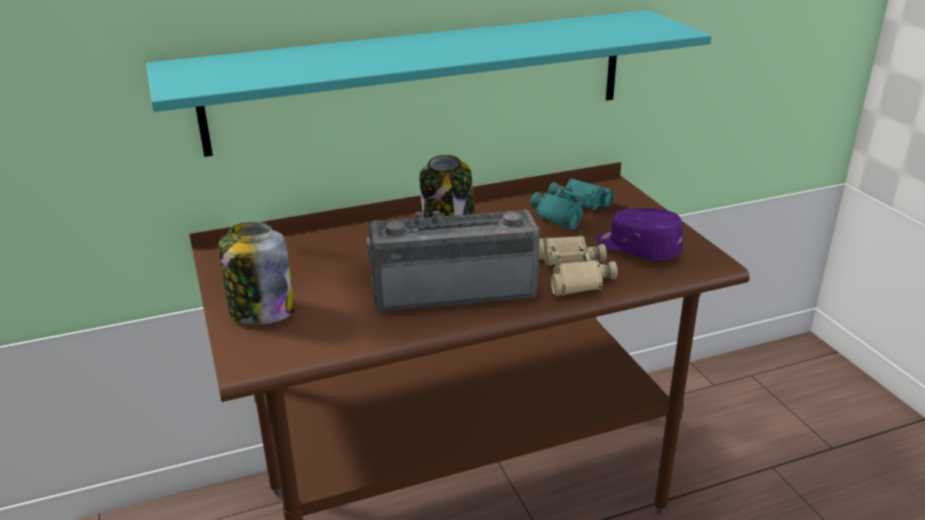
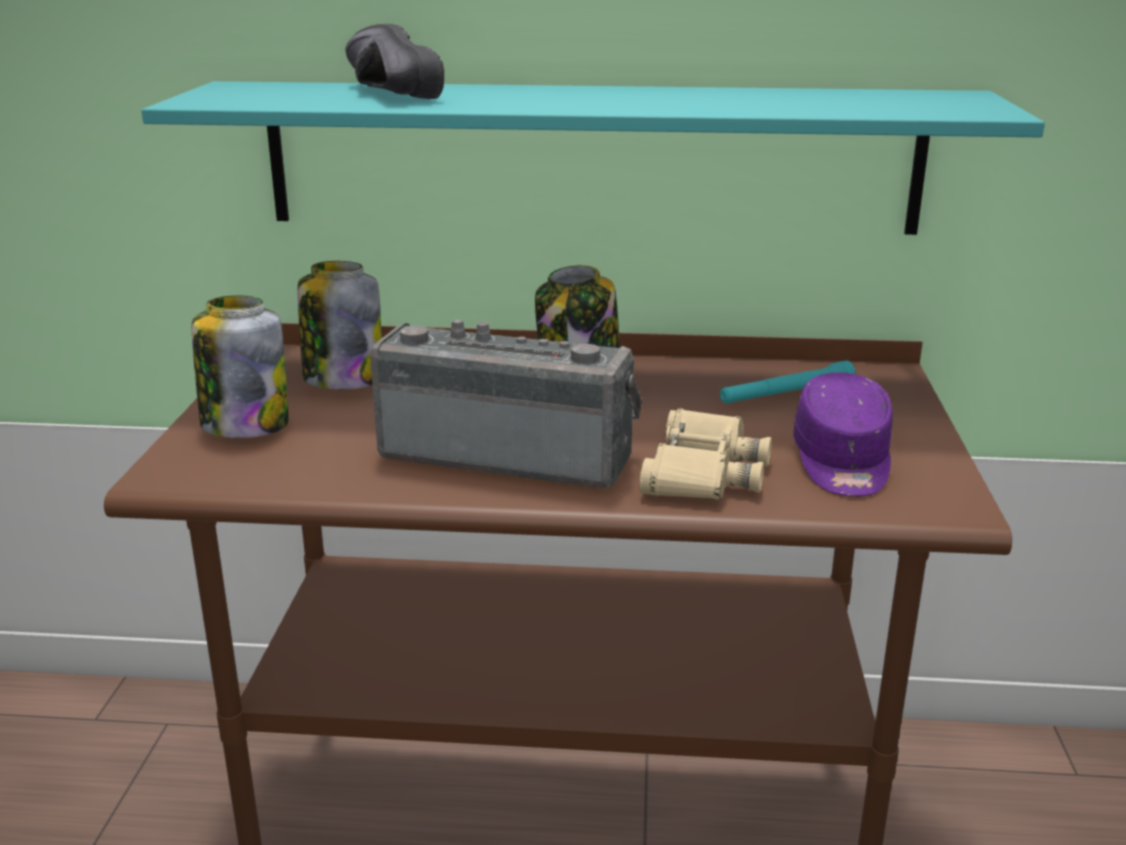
camera: 25 degrees right, 5 degrees down
(291, 261) = (342, 379): none -> jar
(300, 61) = (381, 94): none -> black shoe
(570, 211) = (786, 394): turquoise binoculars -> turquoise flashlight
(637, 249) = (842, 462): purple cap -> purple cap turned 150 degrees counterclockwise

